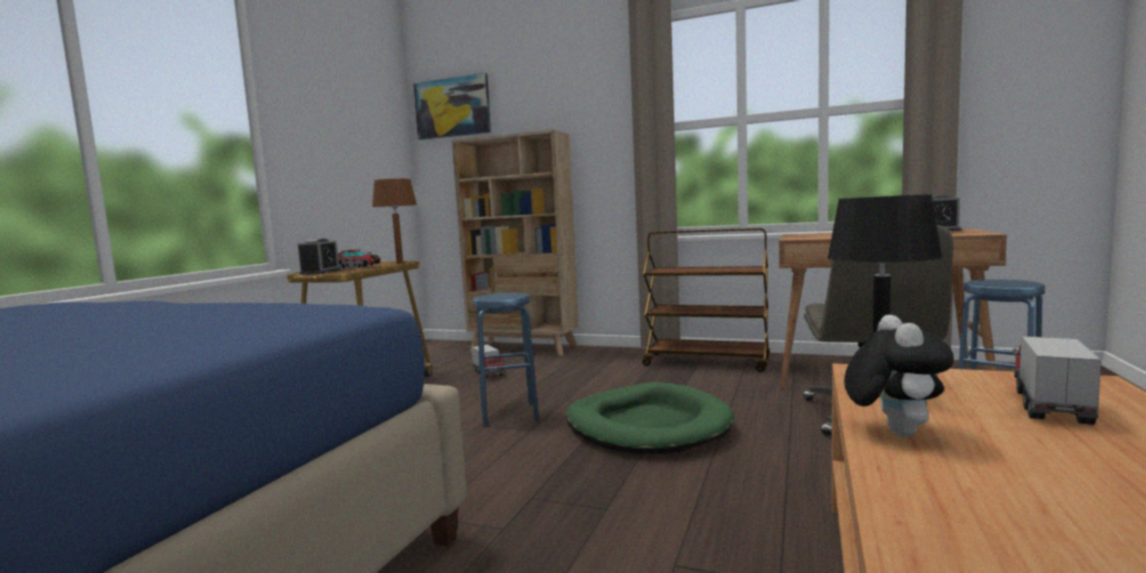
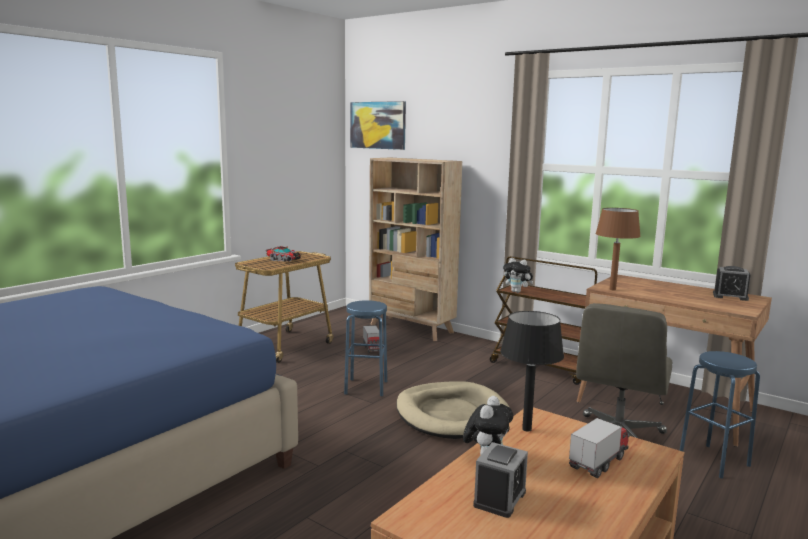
camera: 15 degrees right, 5 degrees up
(320, 272) = (257, 263): alarm clock -> alarm clock (499, 499)
(399, 262) = (317, 256): brown table lamp -> brown table lamp (612, 289)
(647, 426) = (452, 415): green dog bed -> beige dog bed
(669, 272) = (517, 292): none -> plush toy

